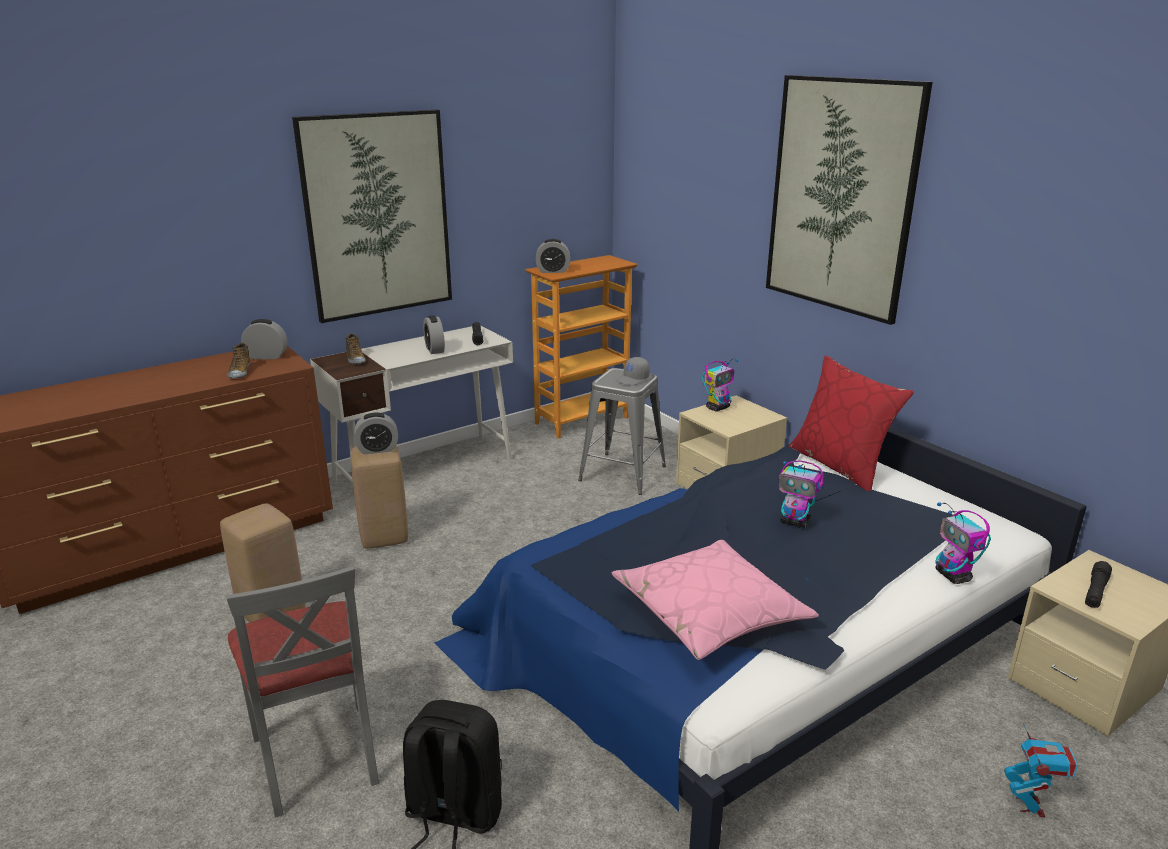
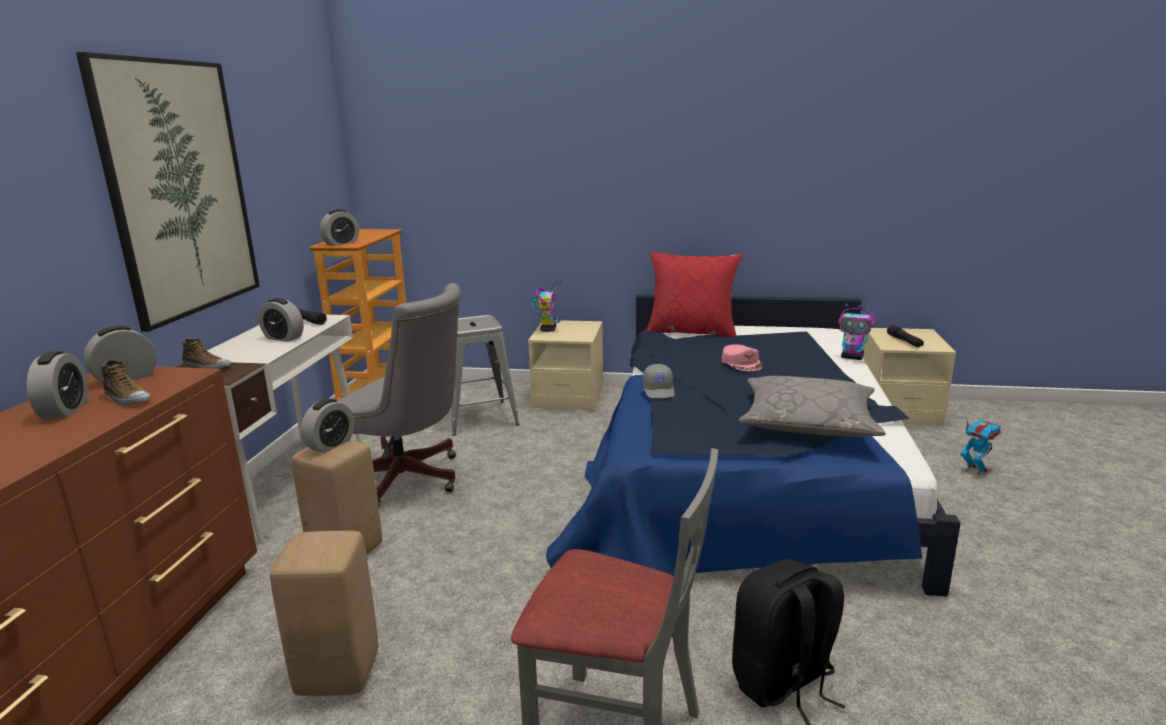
camera: 45 degrees left, 5 degrees down
(208, 369) = (65, 410): none -> alarm clock
(492, 504) = (408, 481): none -> grey office chair
(633, 379) = (480, 321): grey cap -> grey cap (659, 391)
(710, 612) = (808, 422): pink pillow -> grey pillow
(795, 522) = (742, 363): toy robot -> pink cap
(841, 197) = (628, 125): picture -> none

